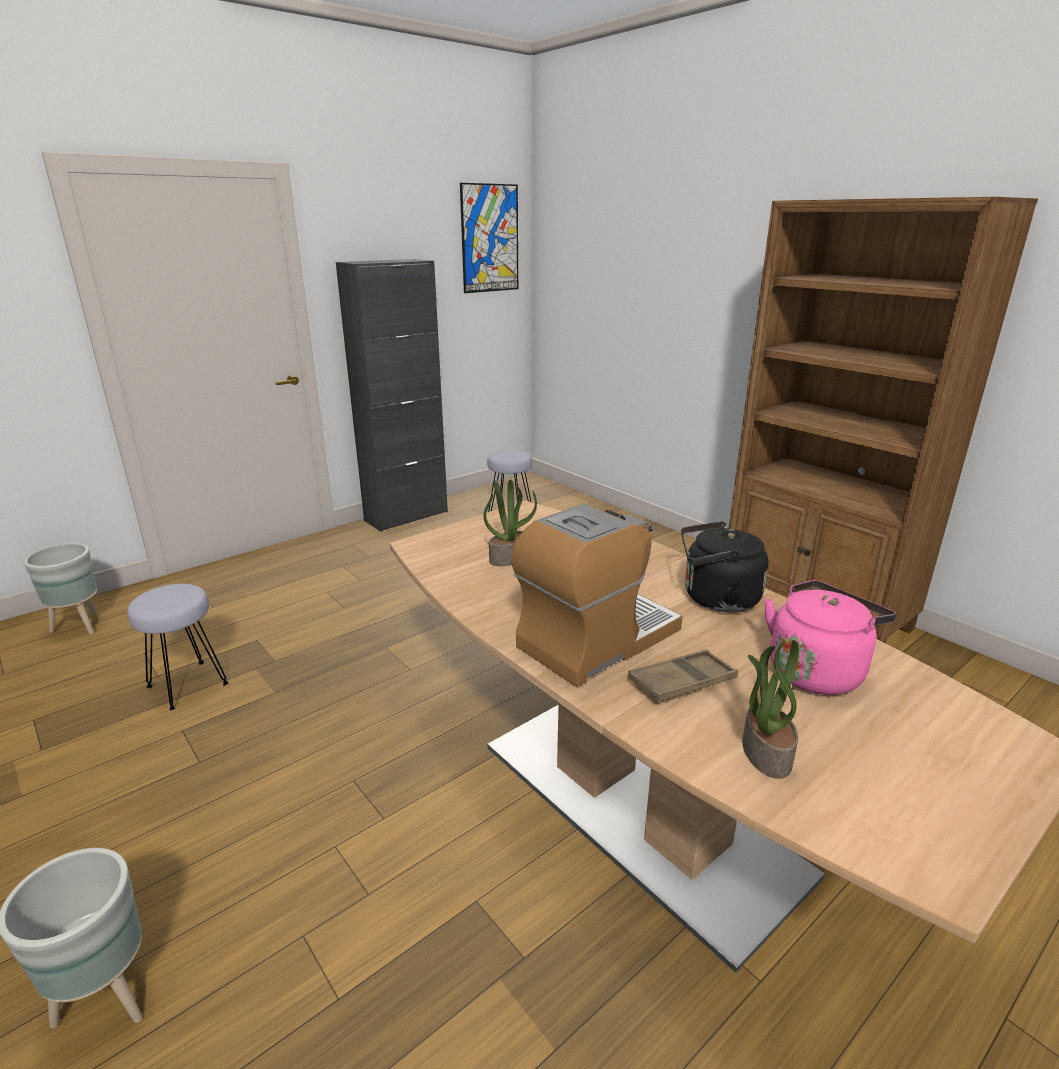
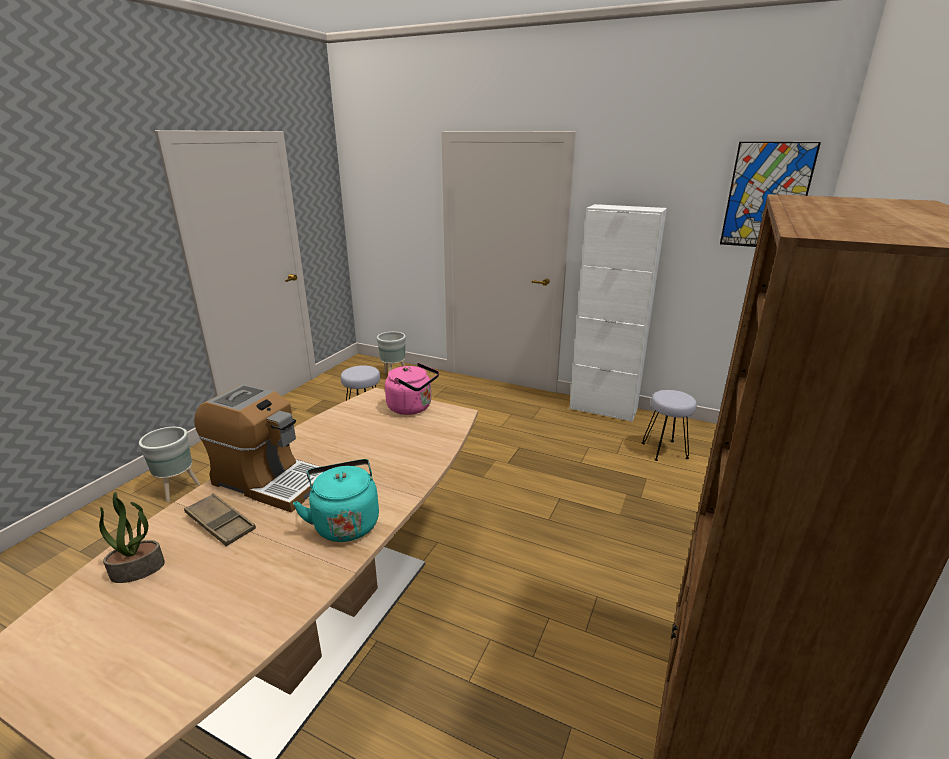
camera: 65 degrees right, 0 degrees up
(406, 516) = (603, 409): black cabinet -> white cabinet
(510, 558) = (374, 427): potted plant -> none
(716, 599) = (345, 522): black kettle -> turquoise kettle
(817, 670) = (240, 588): pink kettle -> pink kettle (412, 408)

